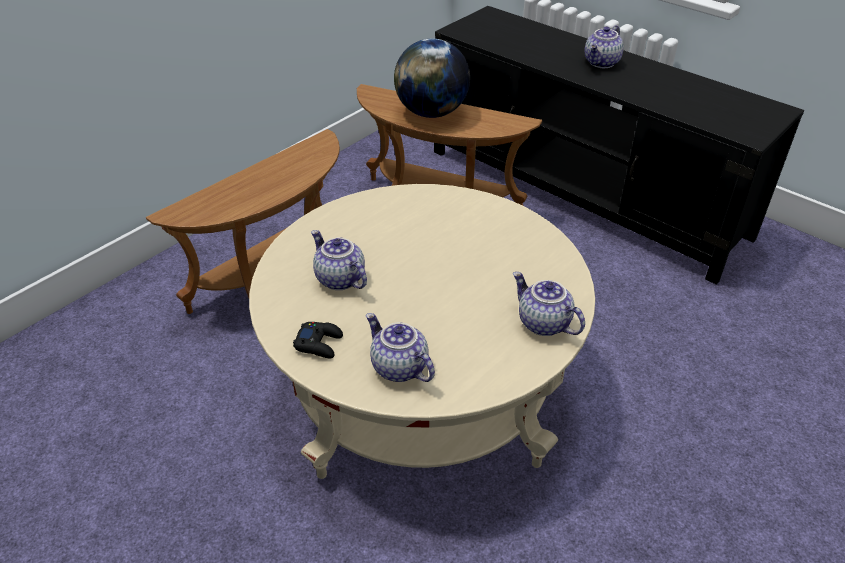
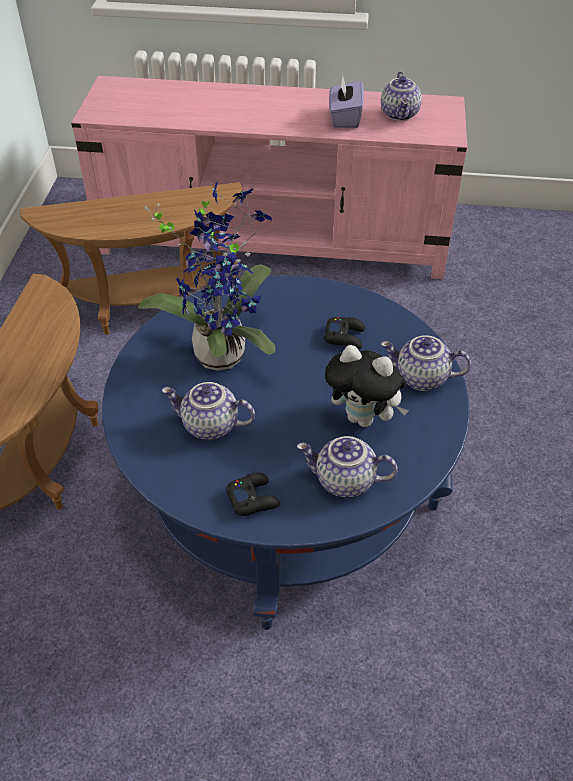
camera: 35 degrees left, 5 degrees up
(401, 231) = (221, 350): none -> potted plant
(422, 387) = (285, 493): beige coffee table -> blue coffee table
(431, 113) = (127, 214): globe -> none
(462, 330) = (364, 418): none -> plush toy
(509, 263) = (345, 336): none -> black game controller
(584, 193) = (274, 240): black tv stand -> pink tv stand
(602, 63) = (266, 105): teapot -> teapot (400, 115)
(663, 92) = (344, 118): none -> purple tissue box

